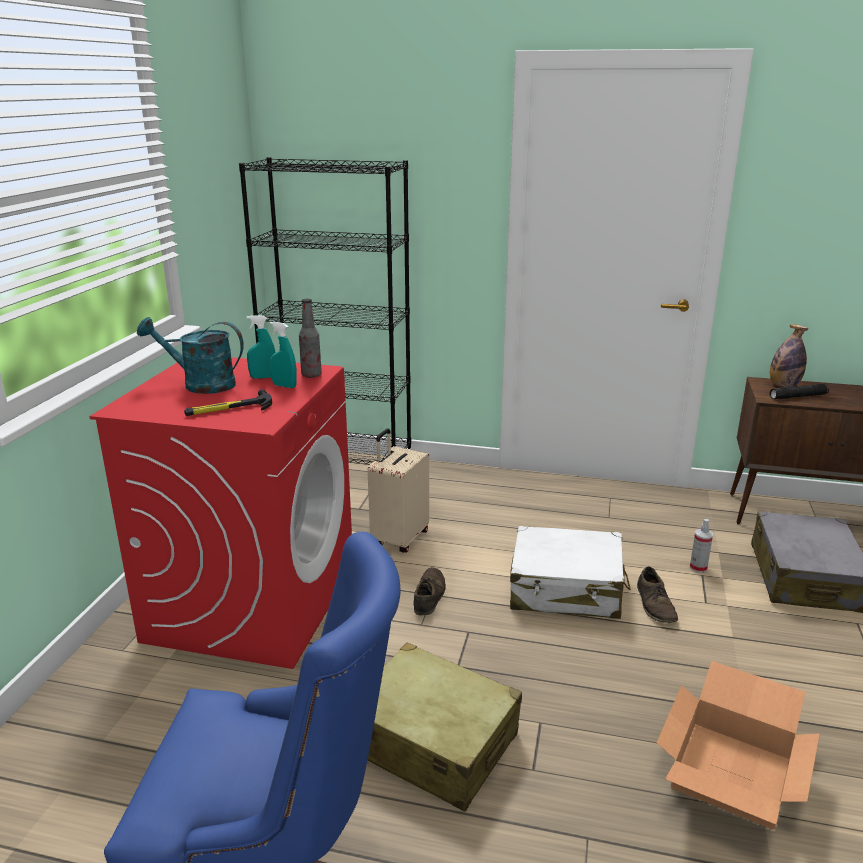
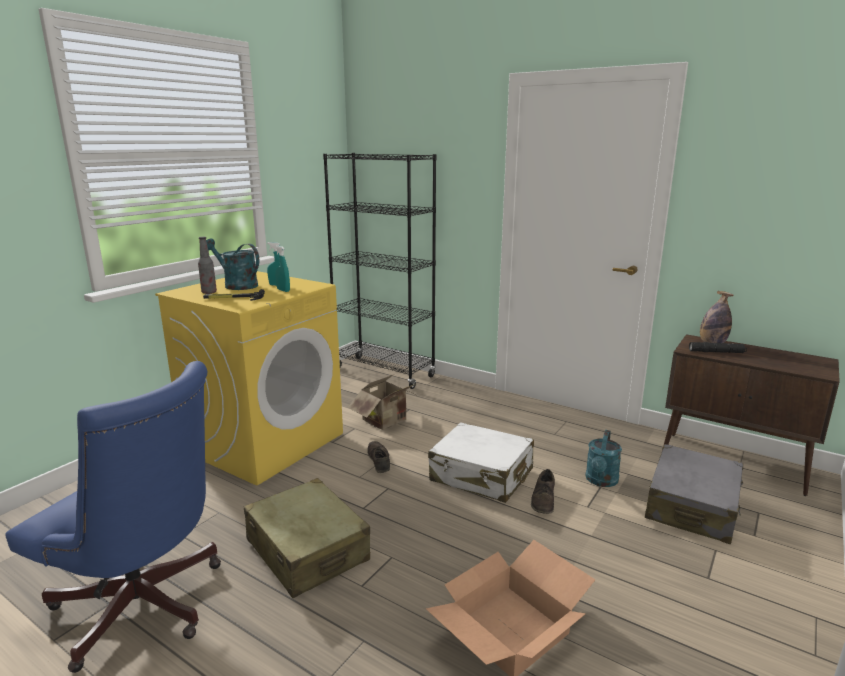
camera: 20 degrees right, 5 degrees down
(252, 601) = (265, 442): red washing machine -> yellow washing machine
(311, 375) = (308, 287): bottle -> bottle (209, 292)
(399, 539) = (387, 422): beige suitcase -> cardboard box
(429, 596) = (379, 460): brown shoe -> brown shoe turned 45 degrees counterclockwise
(698, 568) = (601, 481): spray bottle -> turquoise watering can

